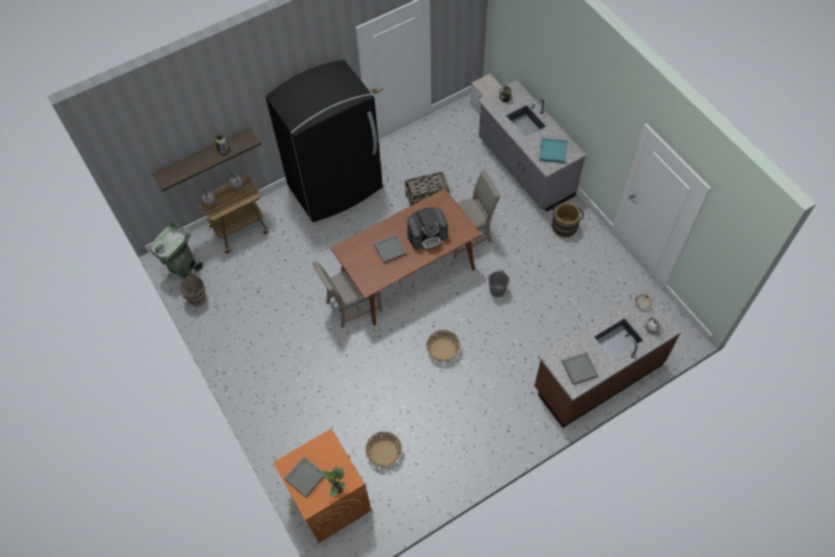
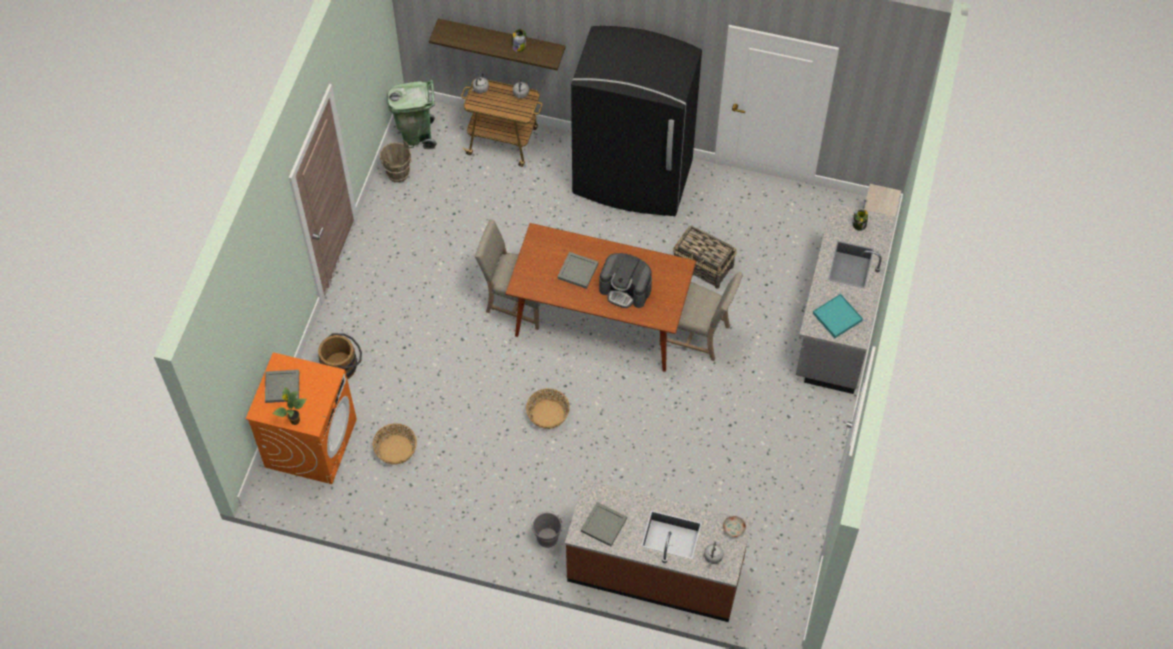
camera: 45 degrees right, 0 degrees up
(495, 290) = (660, 408): grey bucket -> grey bucket (546, 536)
(565, 225) = (805, 412): brown bucket -> brown bucket (343, 366)

